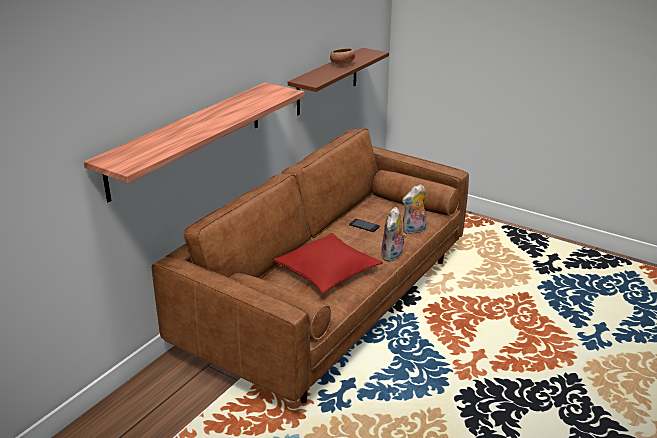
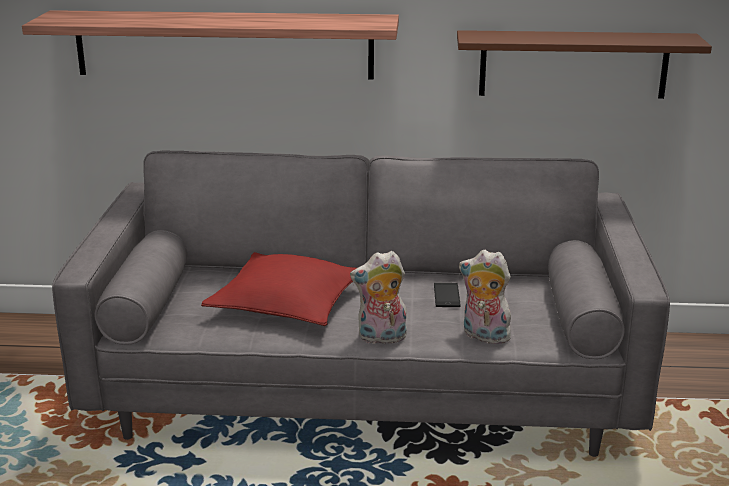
camera: 60 degrees right, 5 degrees down
(328, 303) = (364, 388): brown sofa -> grey sofa
(342, 64) = (585, 37): bowl -> none

